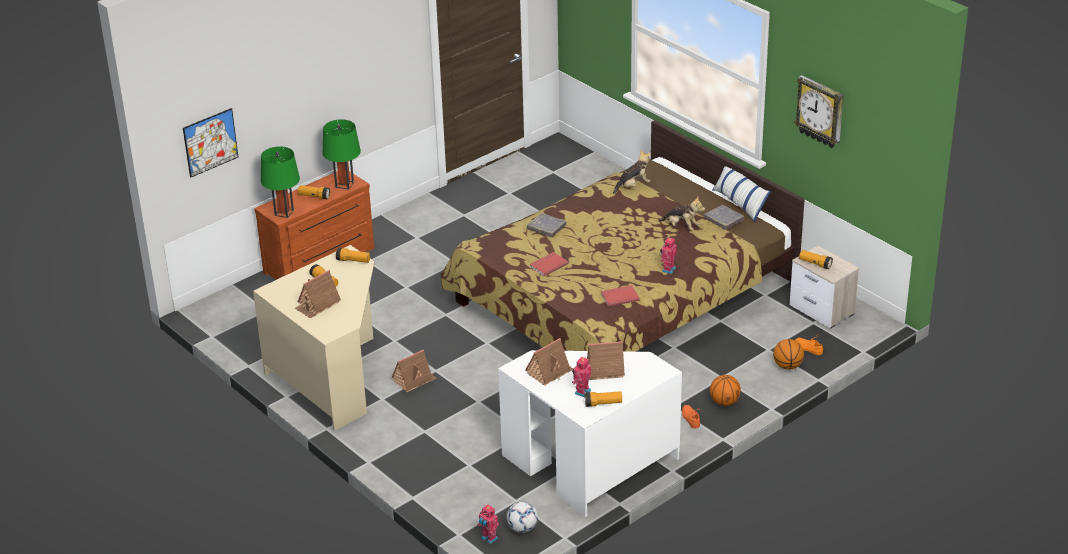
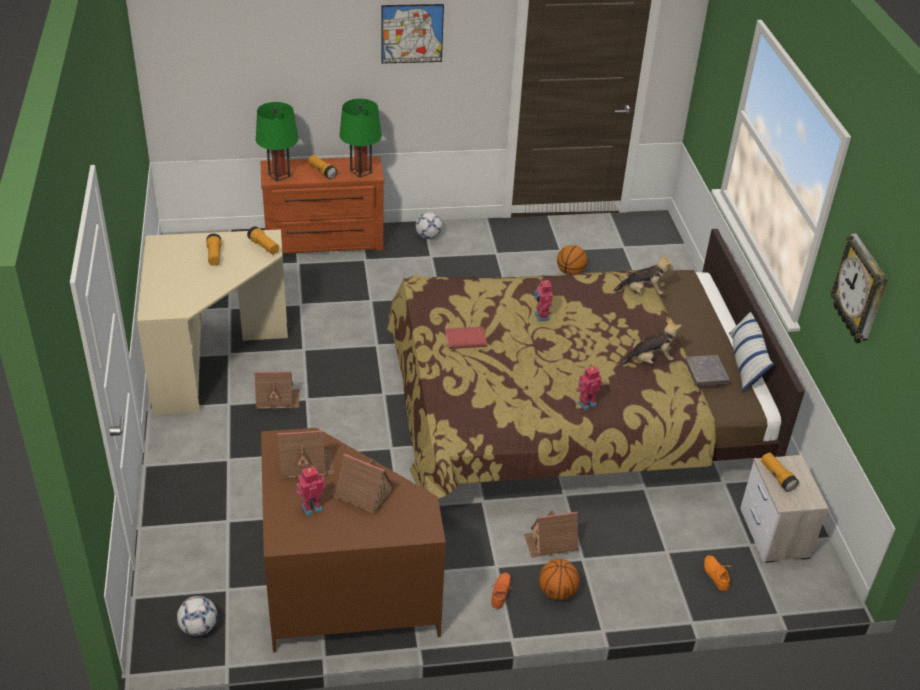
camera: 30 degrees right, 5 degrees up
(210, 142) = (212, 73): picture -> picture (412, 33)
(317, 305) = (180, 276): toy house -> toy house (551, 542)
(398, 224) = (428, 236): none -> football
(488, 539) = (155, 620): toy robot -> toy robot (541, 316)
(546, 227) = (507, 297): grey book -> none
(590, 466) = (341, 591): white desk -> brown desk
(603, 404) = (317, 536): flashlight -> none
(619, 296) = (502, 410): red book -> none
(682, 227) = (650, 360): plush toy -> plush toy turned 75 degrees counterclockwise
(787, 366) = (671, 585): basketball -> basketball (570, 272)

